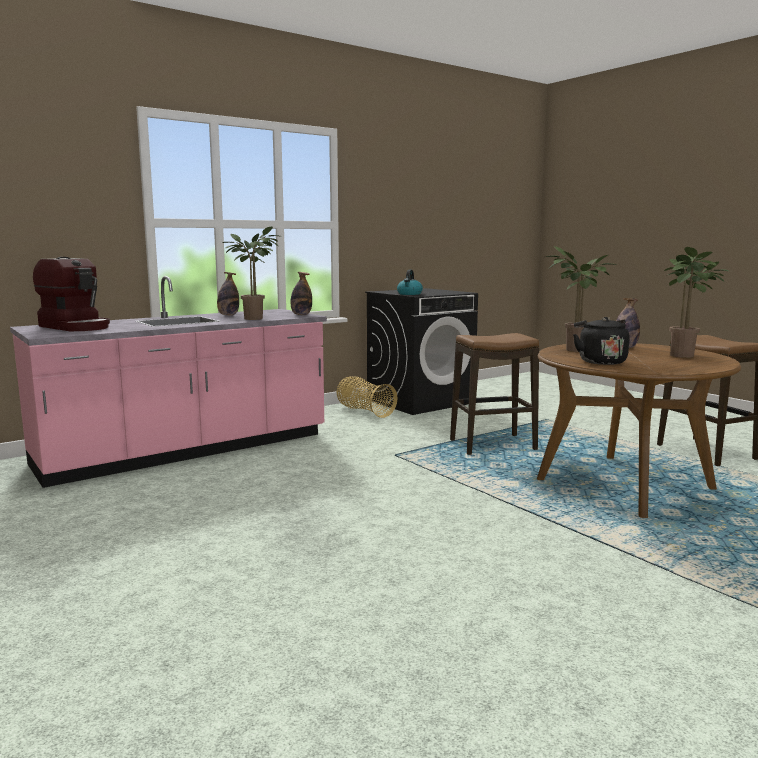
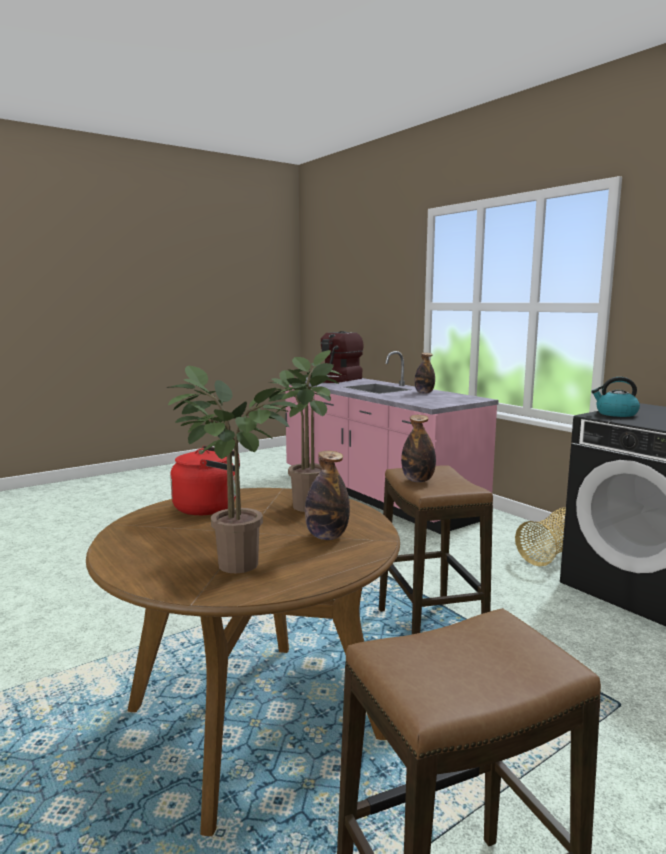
camera: 90 degrees right, 0 degrees up
(256, 318) = (400, 397): potted plant -> none
(301, 315) = (438, 404): bottle -> bottle (418, 480)
(600, 361) = (210, 507): black kettle -> red kettle

